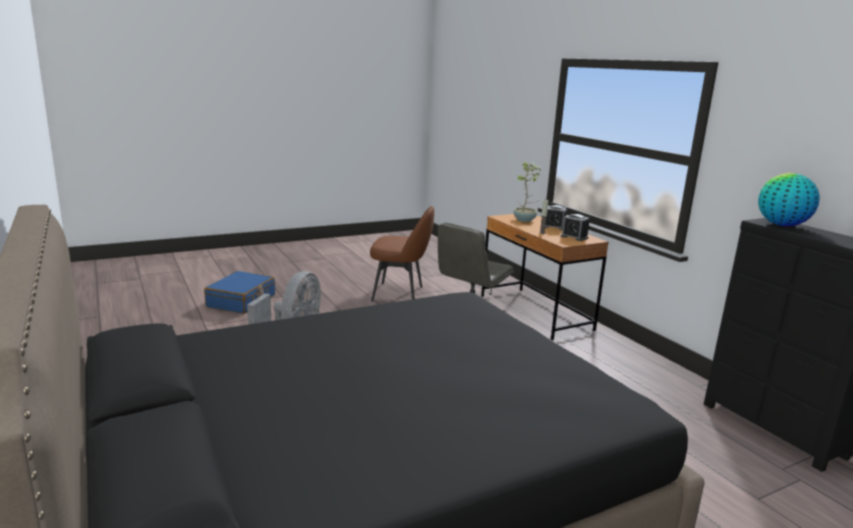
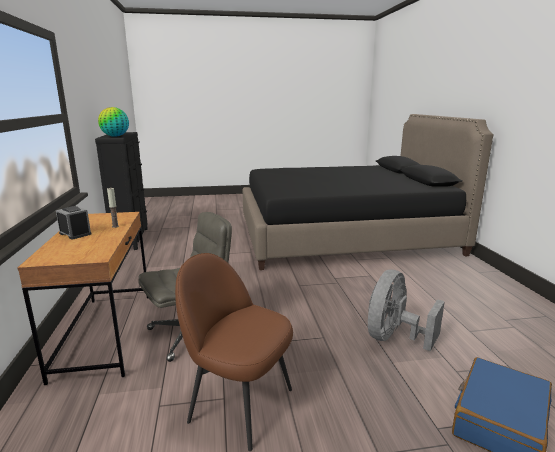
camera: 160 degrees left, 0 degrees up
(525, 220) = (77, 248): potted plant -> none
(574, 237) = (96, 220): alarm clock -> none

